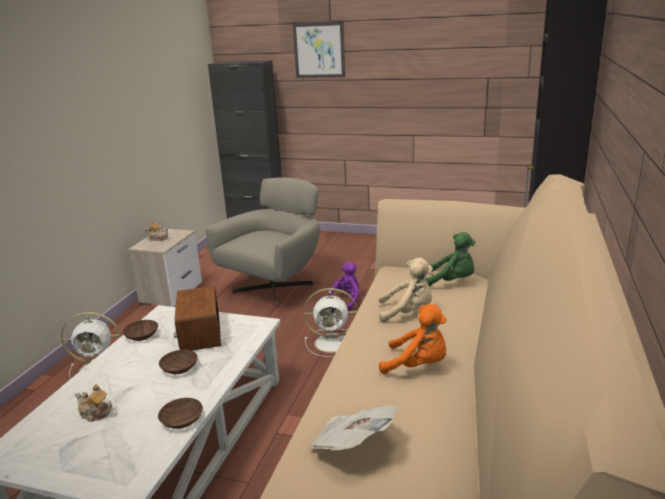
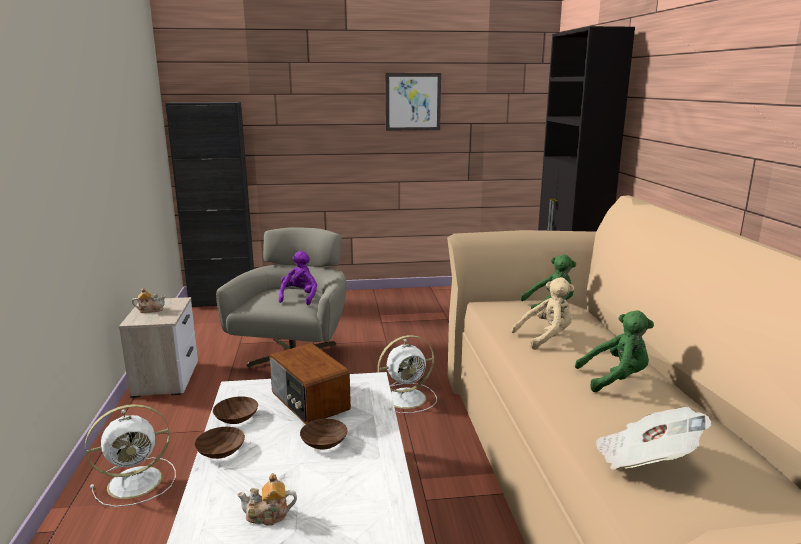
camera: 25 degrees left, 5 degrees down
(181, 421) = (387, 495): brown bowl -> brown bowl (220, 451)
(319, 50) = (296, 92): picture -> picture (413, 102)
(346, 300) = (385, 355): purple plush toy -> purple plush toy (299, 297)
(418, 365) = (615, 379): orange plush toy -> green plush toy

